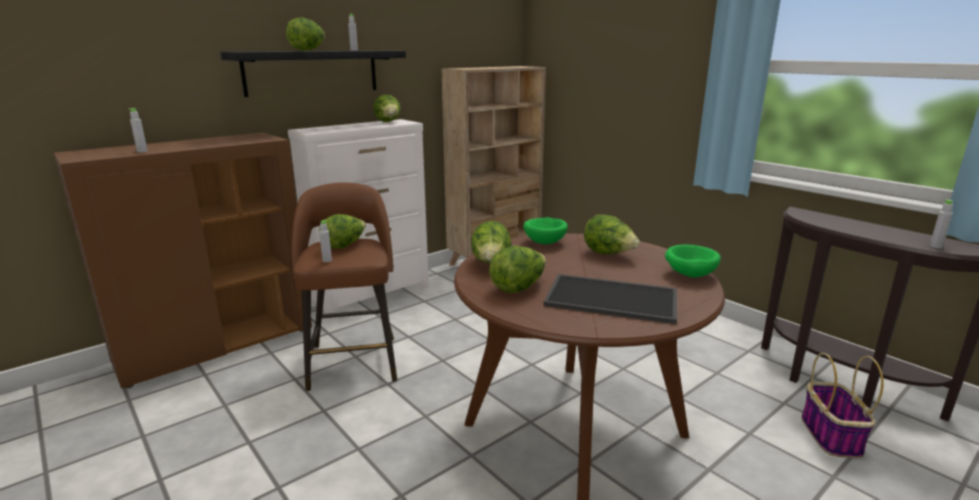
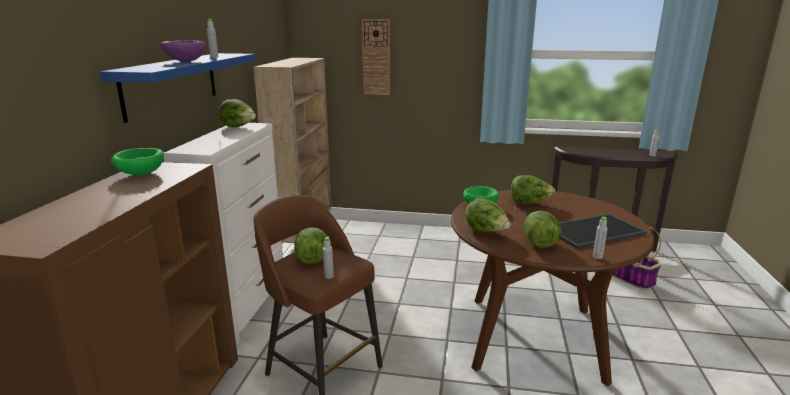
camera: 40 degrees left, 0 degrees up
(142, 151) = (94, 215): grey bottle -> grey bottle (597, 257)
(308, 50) = (185, 62): lettuce -> purple bowl
(312, 72) = (172, 84): black shelf -> blue shelf
(598, 68) = (376, 57): none -> wall clock
(689, 274) = (590, 203): green bowl -> green bowl (140, 174)

